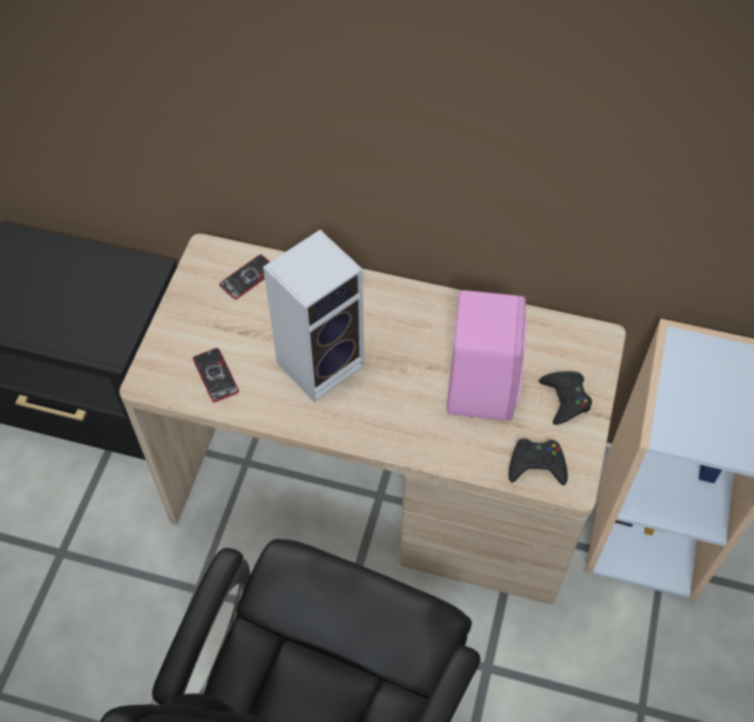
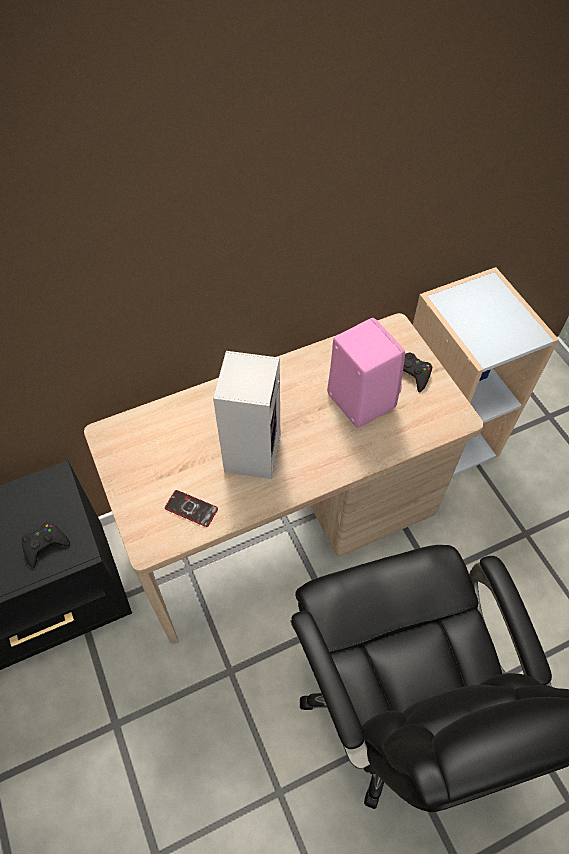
camera: 40 degrees left, 0 degrees up
(248, 277) = (150, 431): phone -> none
(536, 465) = (433, 422): black game controller -> black game controller (45, 545)

